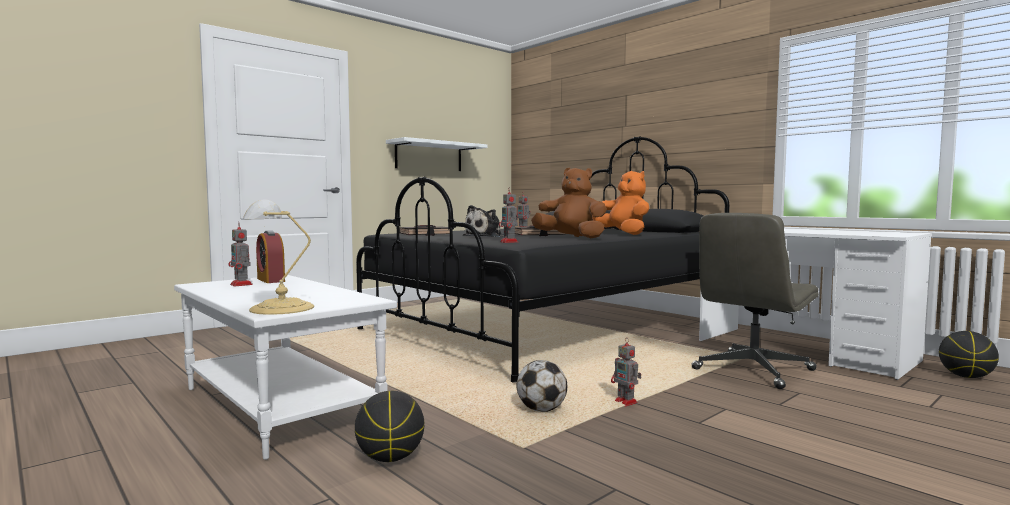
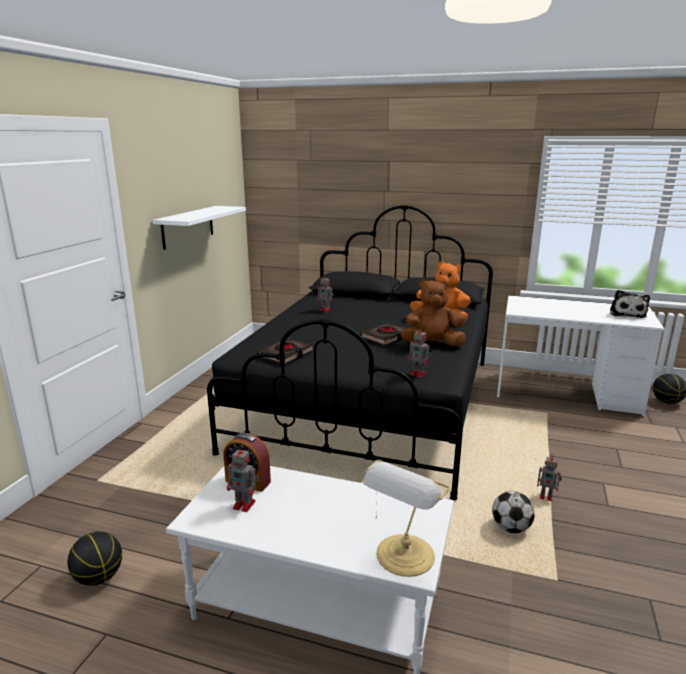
camera: 30 degrees left, 15 degrees up
(390, 458) = (497, 634): basketball -> basketball (98, 577)
(486, 236) = (356, 352): plush toy -> plush toy (627, 314)
(753, 370) = (567, 429): grey office chair -> none

